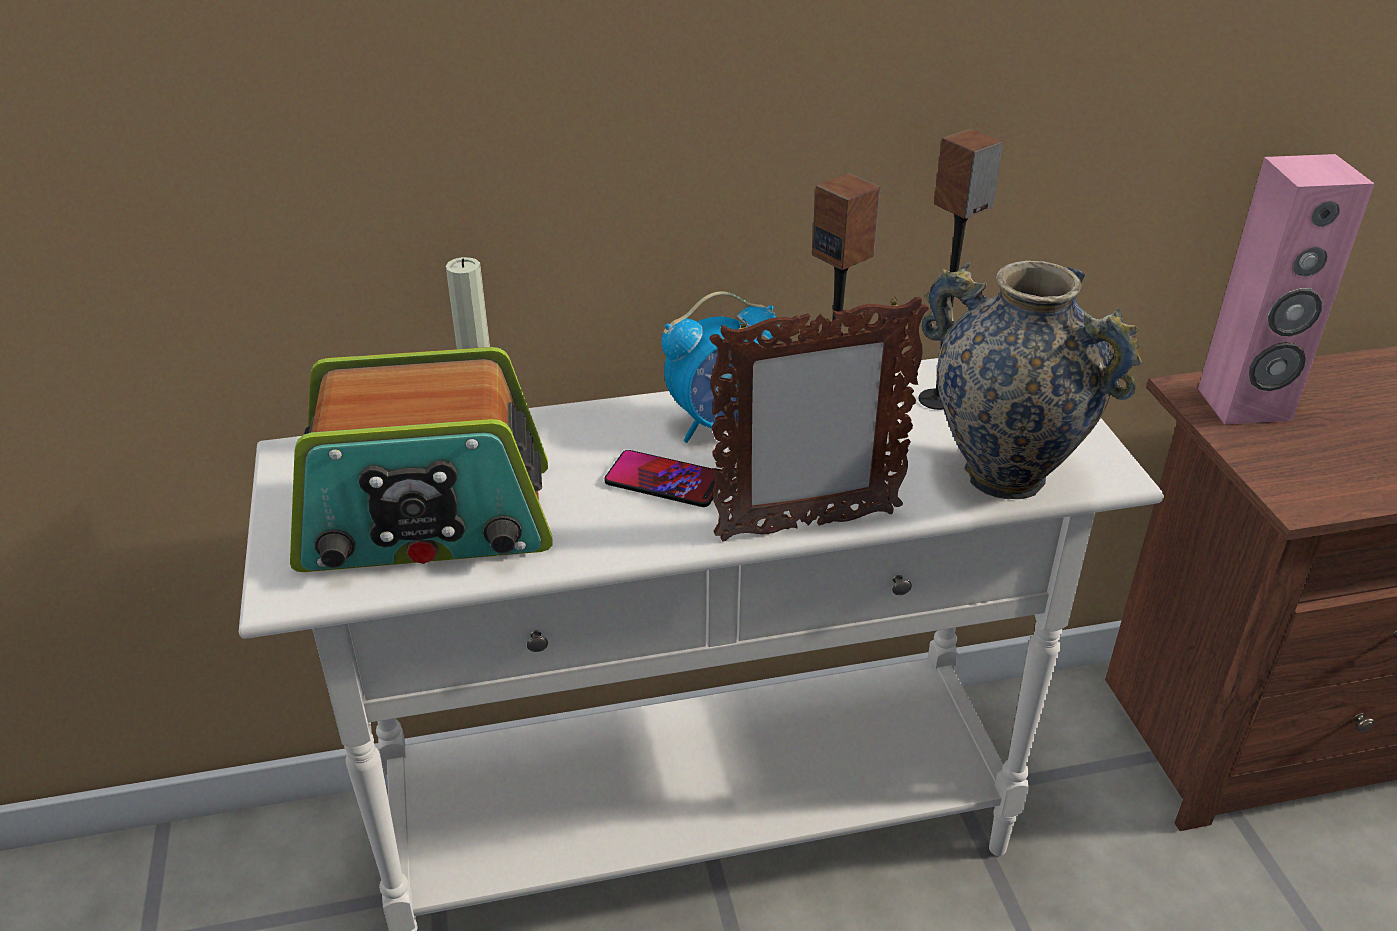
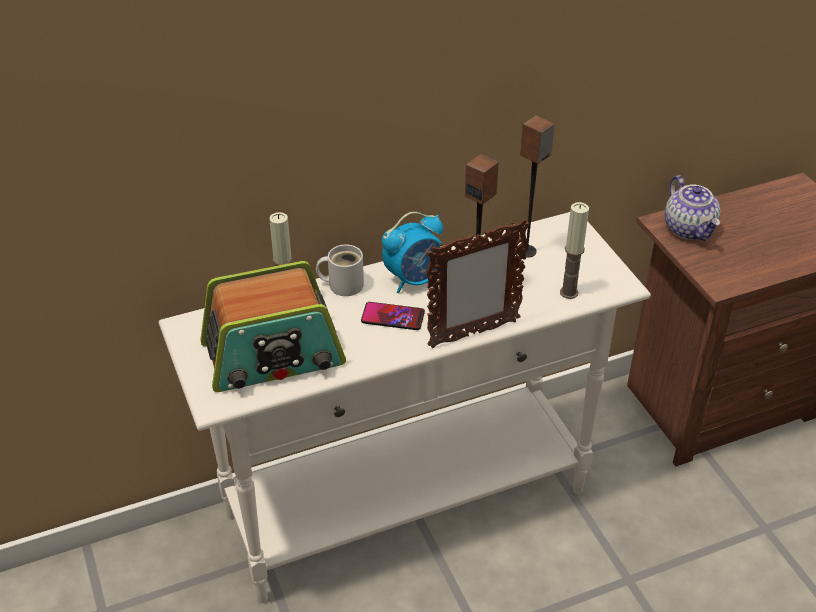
camera: 10 degrees left, 5 degrees up
(593, 418) = (343, 284): none -> white mug
(1004, 474) = (569, 292): vase -> candle
(1244, 405) = (690, 229): pink speaker -> teapot

